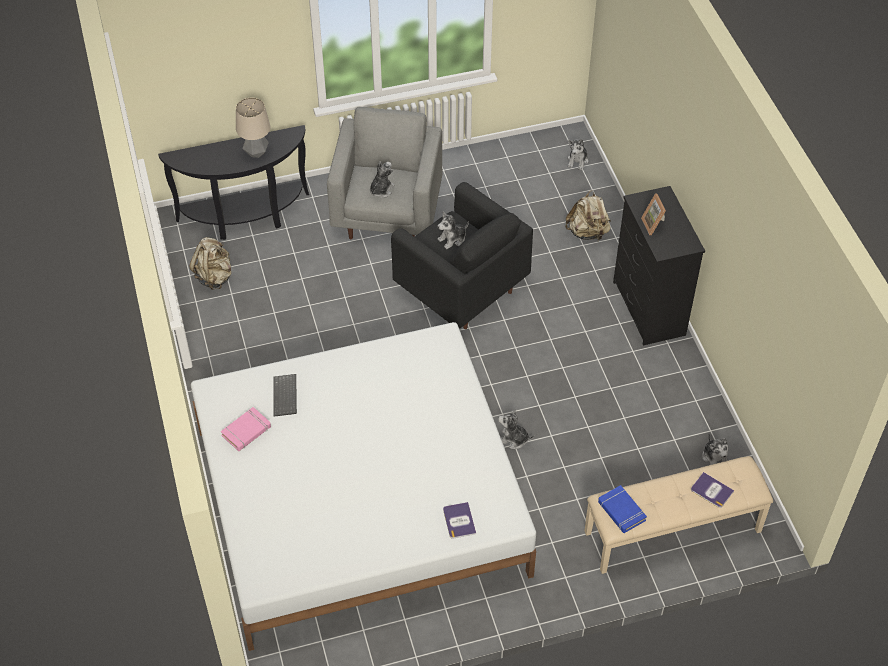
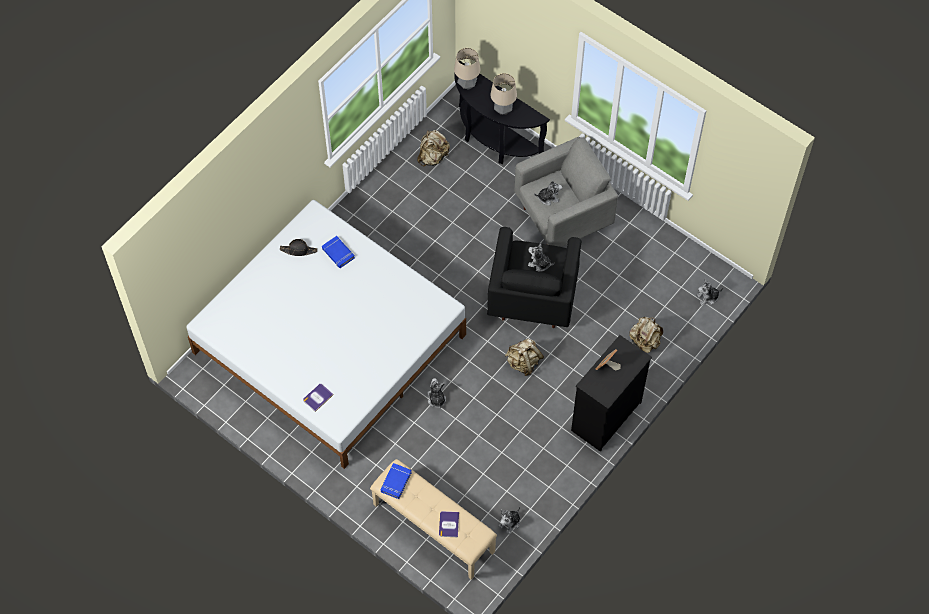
camera: 55 degrees right, 10 degrees up
(195, 164) = (467, 85): none -> table lamp
(246, 431) = (298, 250): pink book -> black hat
(286, 396) = (338, 253): keyboard -> blue book
(532, 340) = (523, 363): none -> beige backpack

